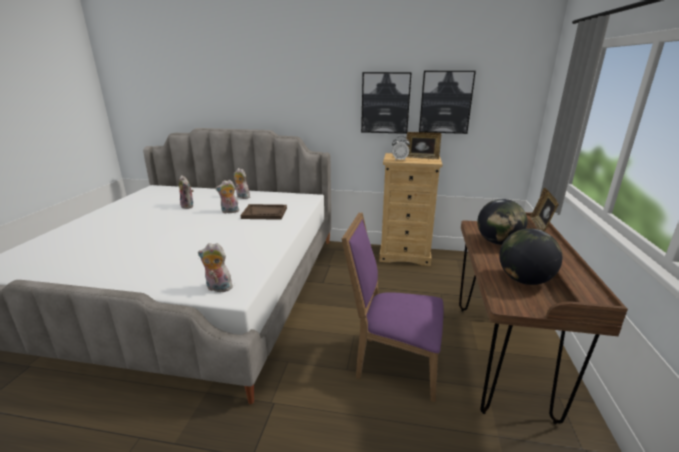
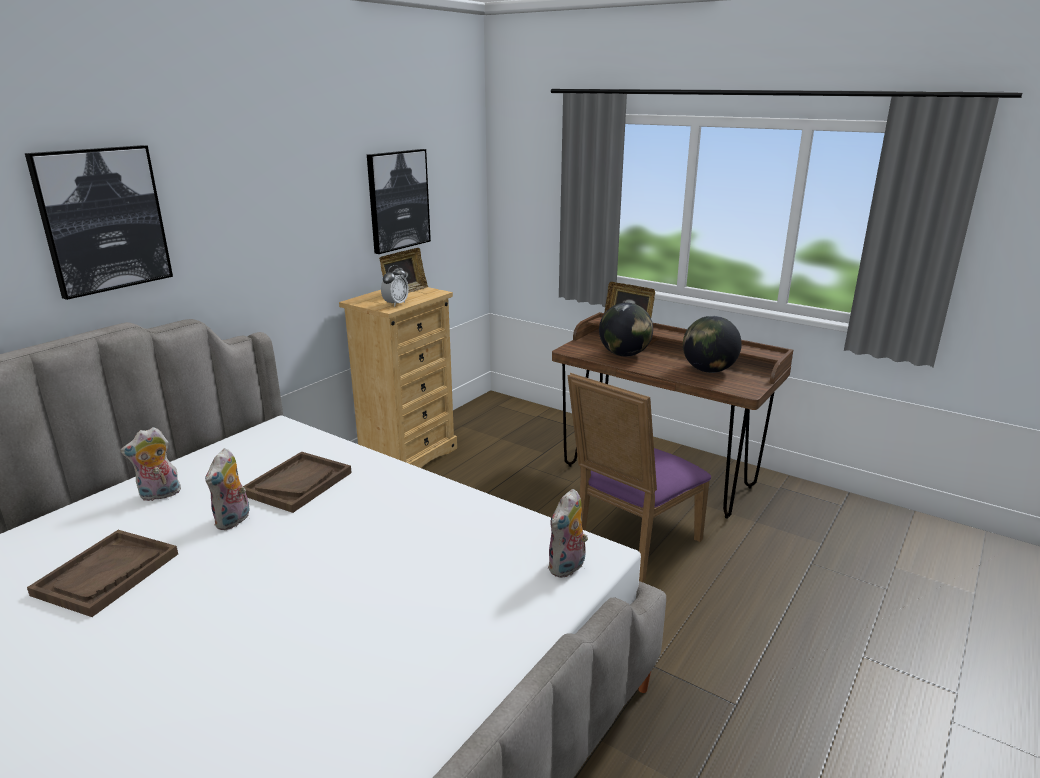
camera: 65 degrees left, 0 degrees up
(188, 206) = (107, 574): plush toy -> brown tray
(385, 103) = (324, 216): picture -> picture (103, 220)

